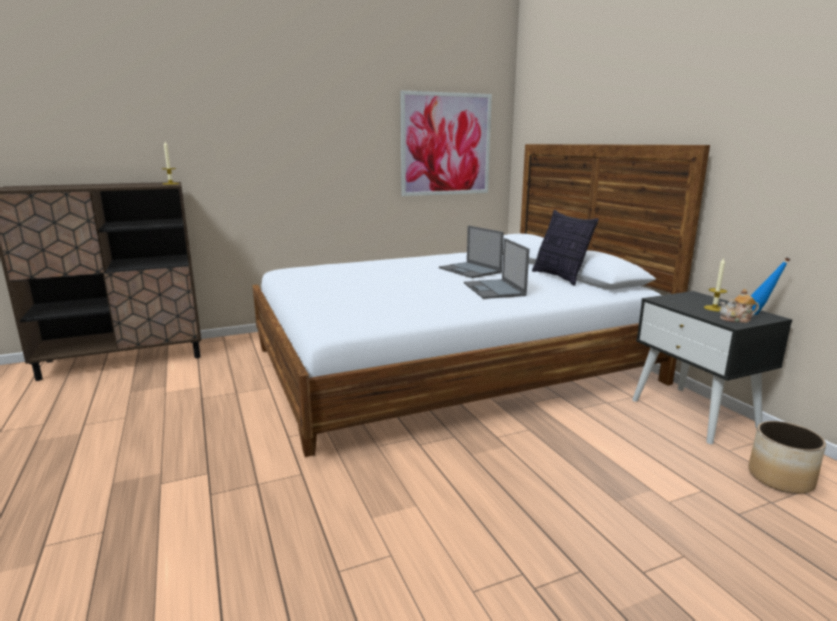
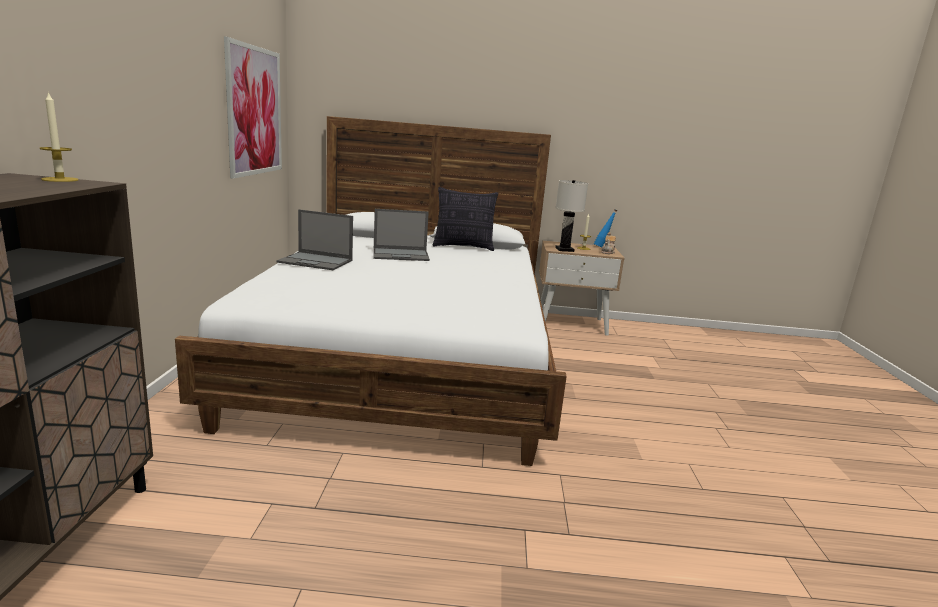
camera: 65 degrees left, 0 degrees up
(494, 289) = (473, 266): laptop -> laptop (316, 261)
(673, 303) = (564, 250): none -> white table lamp
(694, 413) = (571, 324): black nightstand -> beige nightstand
(780, 478) = (650, 337): planter -> none

